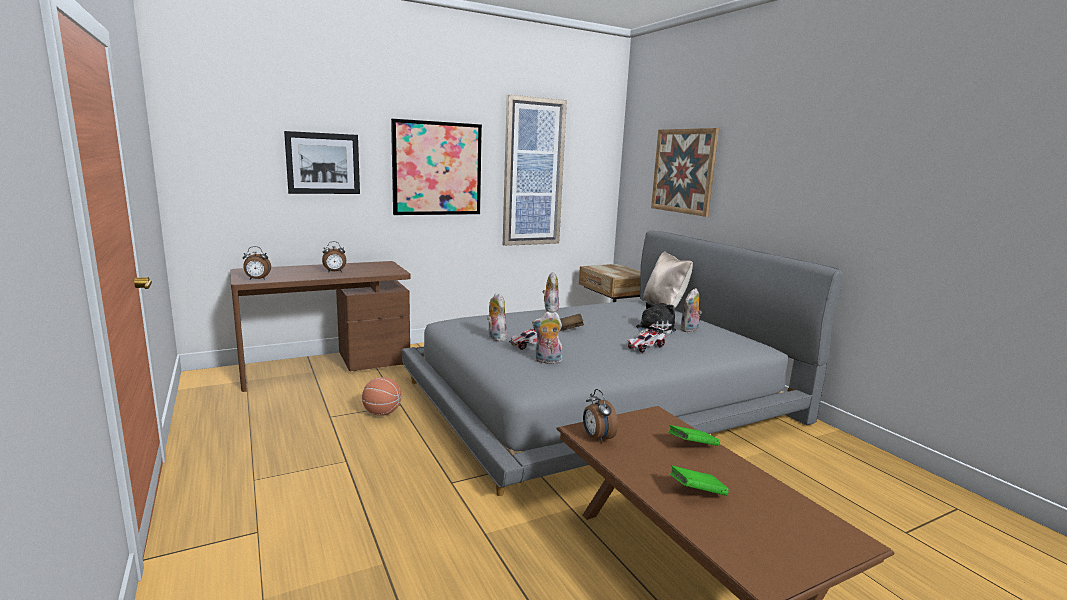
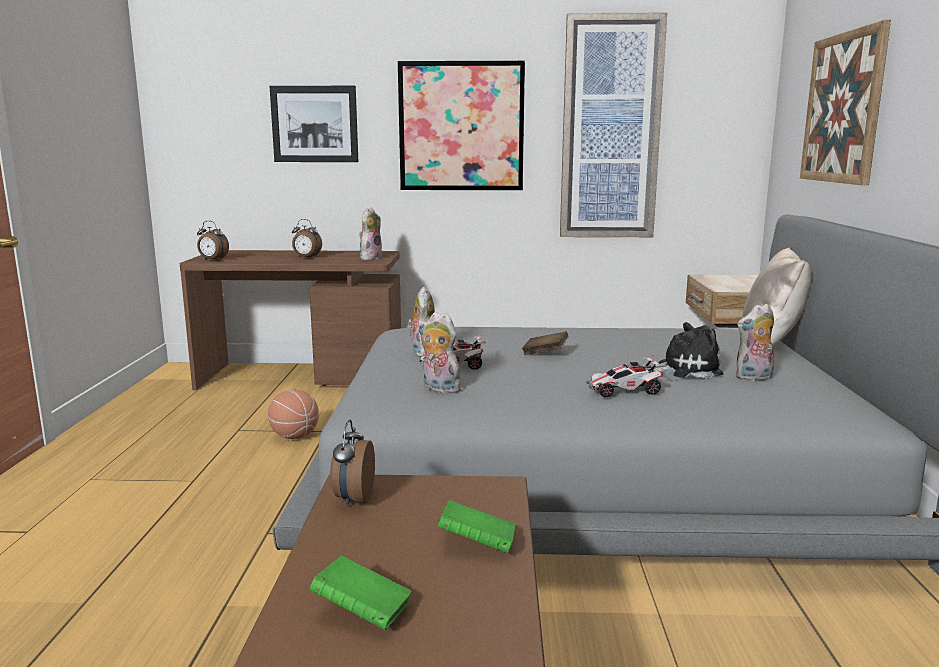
camera: 30 degrees right, 0 degrees up
(550, 309) = (566, 327): plush toy -> plush toy (370, 258)

